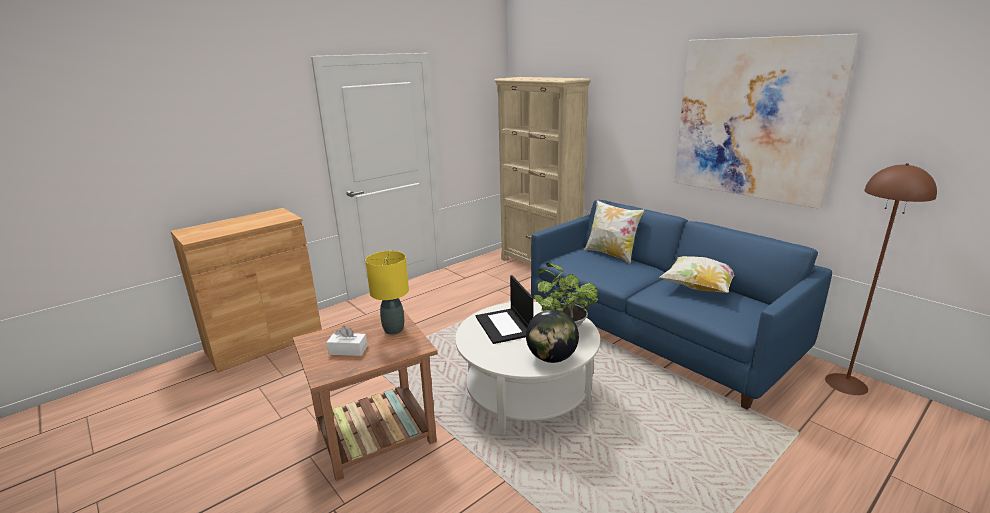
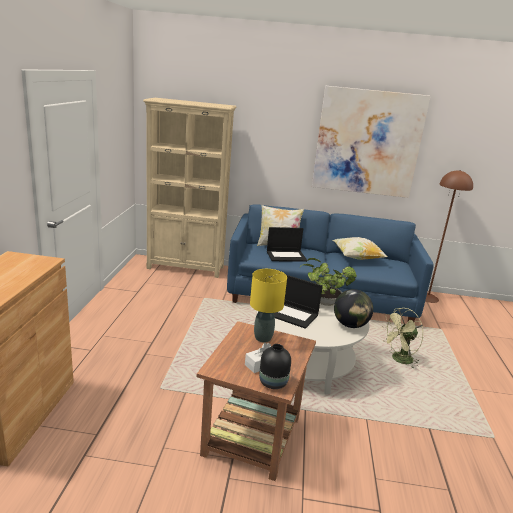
camera: 45 degrees left, 0 degrees up
(326, 369) = (273, 383): none -> black vase
(600, 266) = (286, 256): none -> laptop
(655, 441) = (399, 360): none -> green fan

